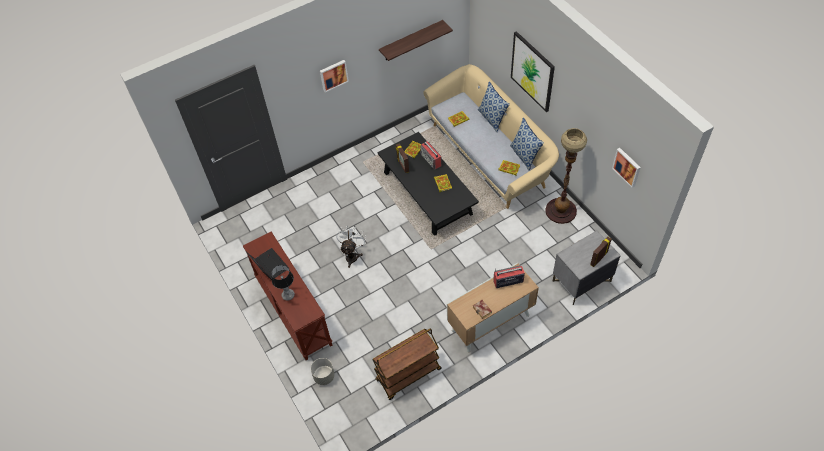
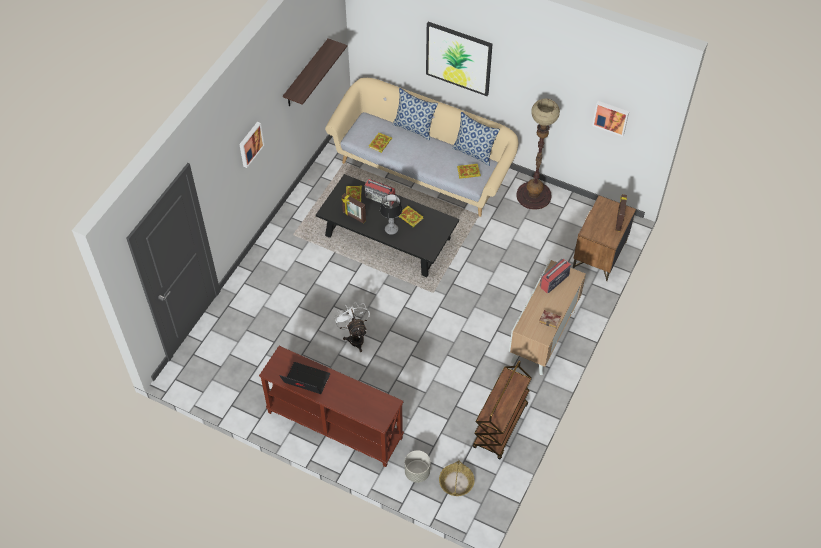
camera: 35 degrees left, 0 degrees up
(288, 295) = (350, 401): table lamp -> table lamp (391, 230)
(346, 399) = (456, 482): none -> basket
(581, 281) = (599, 255): grey nightstand -> brown nightstand

